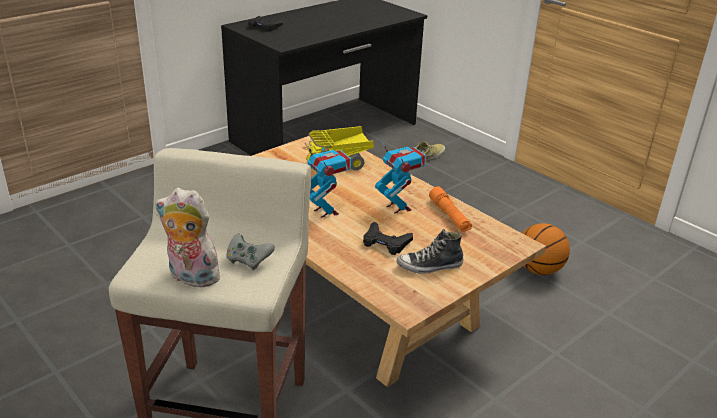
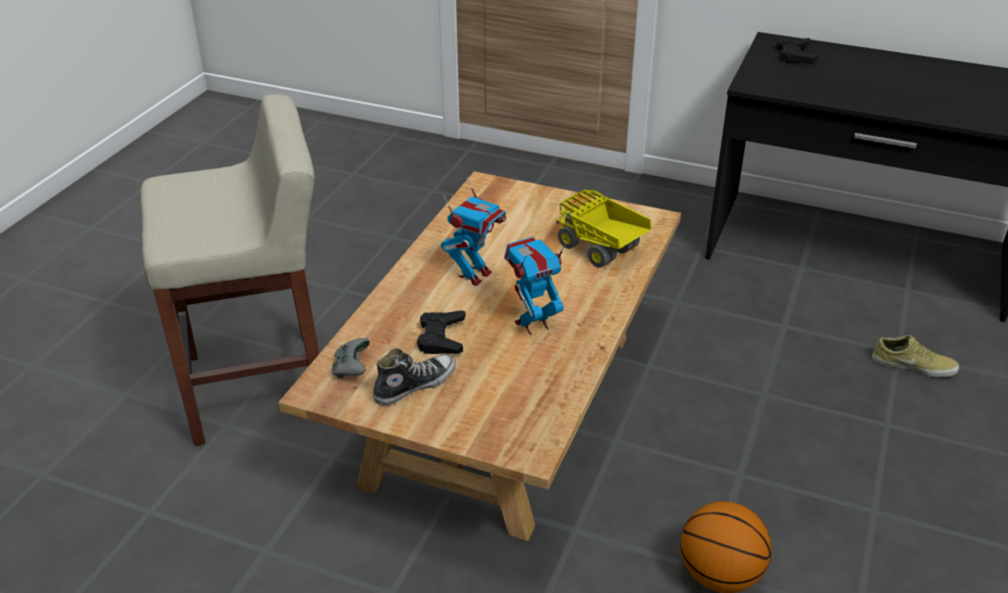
camera: 65 degrees right, 5 degrees up
(191, 278) = (169, 208): plush toy -> none
(248, 261) = (213, 227): grey game controller -> grey game controller (351, 369)
(398, 207) = (532, 324): toy robot -> toy robot turned 150 degrees counterclockwise
(429, 266) = (414, 385): shoe -> shoe turned 90 degrees clockwise
(449, 216) = (549, 371): orange flashlight -> none

